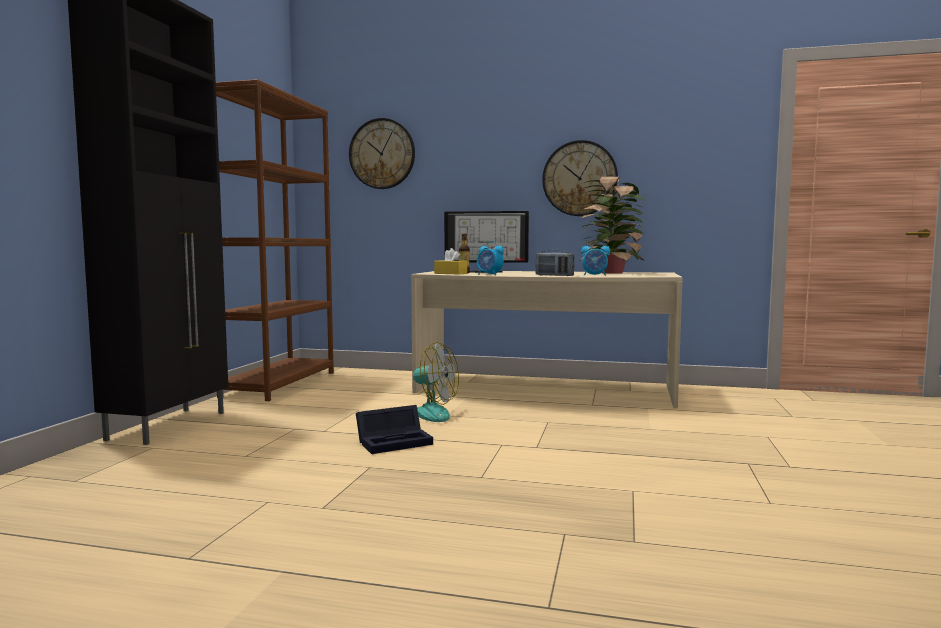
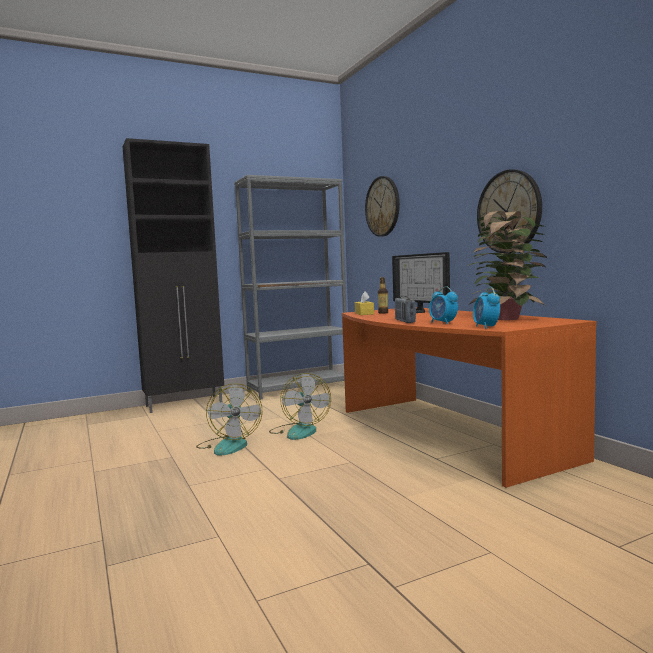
camera: 50 degrees right, 0 degrees up
(280, 384) = (298, 388): brown bookcase -> grey bookcase
(396, 441) = (229, 445): black storage box -> fan
(489, 275) = (372, 317): alarm clock -> alarm clock (486, 327)
(543, 390) = (442, 433): beige desk -> orange desk

